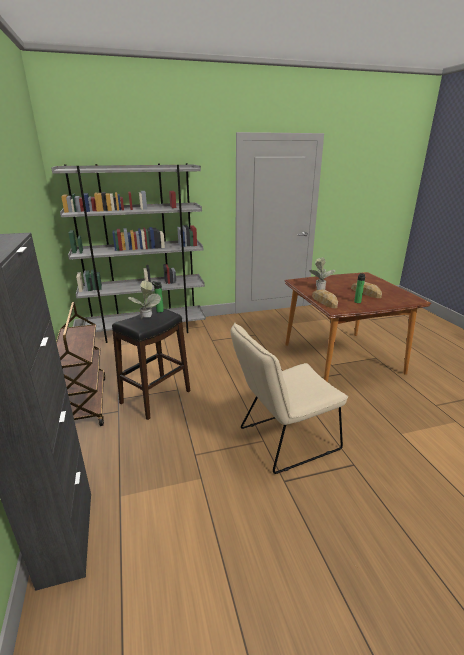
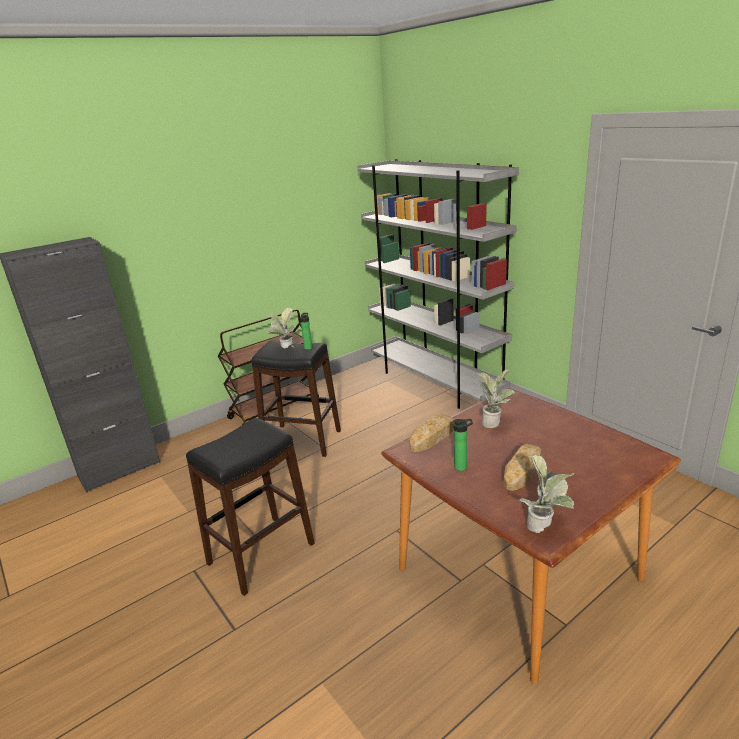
camera: 70 degrees right, 0 degrees up
(283, 440) = (261, 553): beige chair -> black stool
(410, 298) = (544, 528): none -> potted plant

